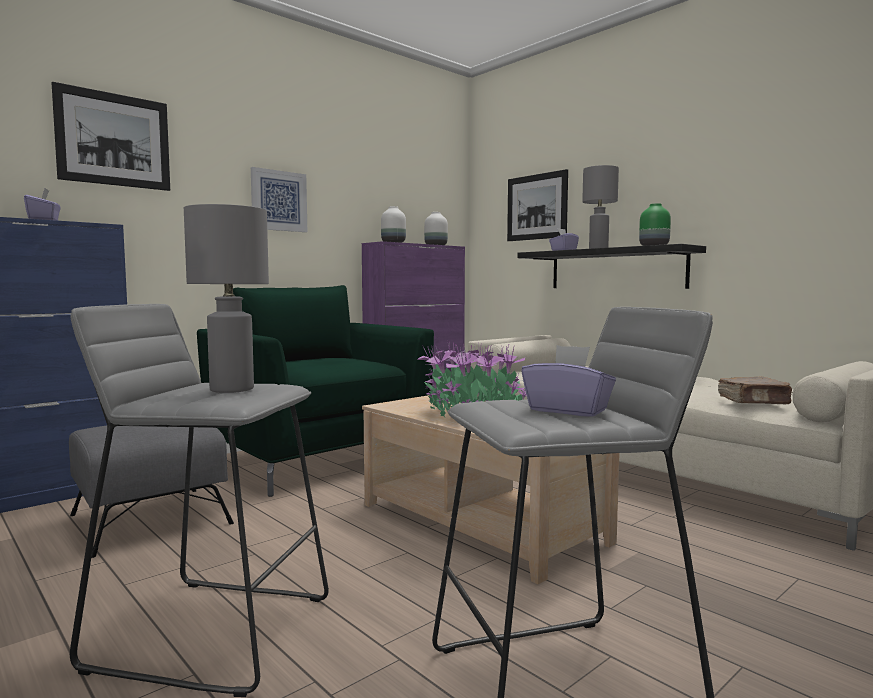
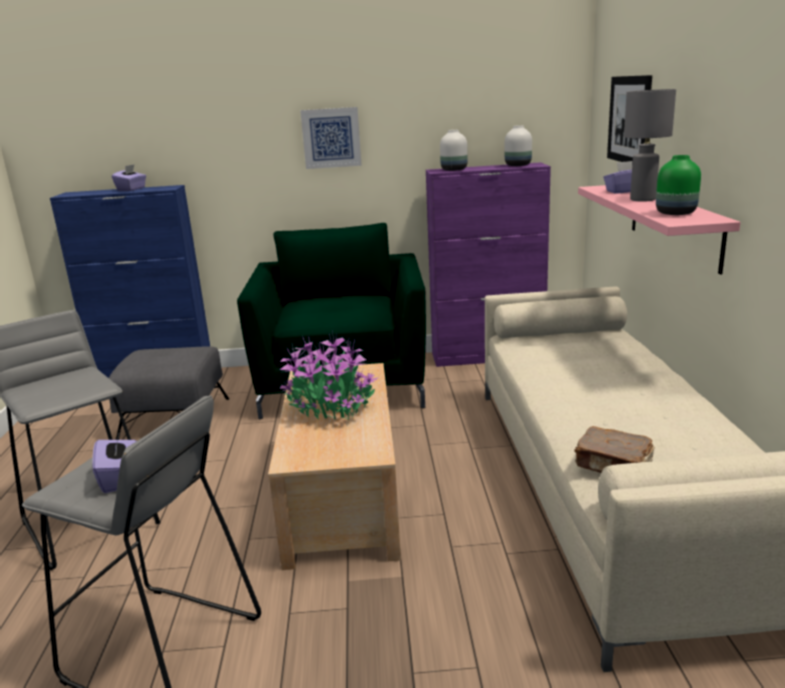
camera: 40 degrees right, 15 degrees up
(114, 140) = (181, 110): picture -> none
(232, 390) = (68, 386): grey table lamp -> none
(616, 269) = (674, 224): black shelf -> pink shelf

